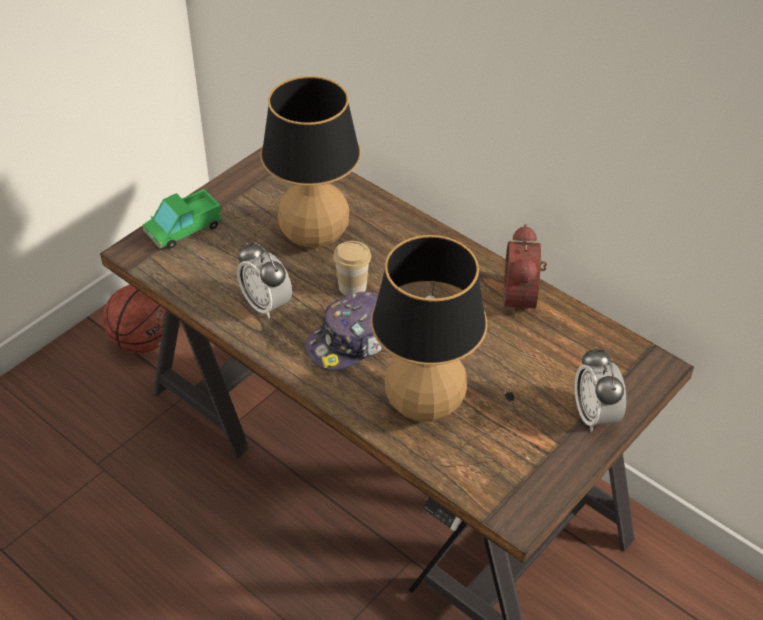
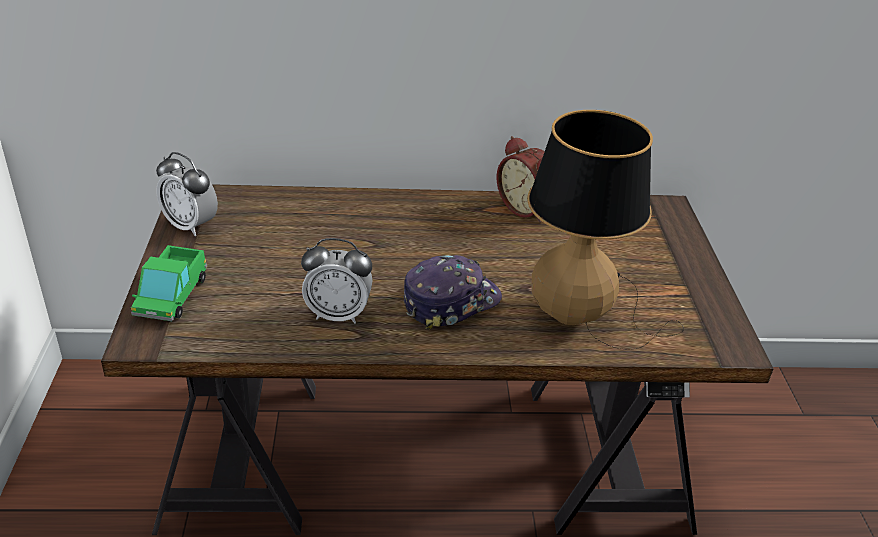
camera: 45 degrees left, 10 degrees down
(143, 341) = (88, 494): basketball -> none
(303, 236) = (298, 248): table lamp -> none
(352, 286) = (393, 263): cup -> none
(352, 342) = (450, 302): cap -> cap turned 135 degrees counterclockwise
(595, 415) = (679, 255): alarm clock -> alarm clock (190, 226)

